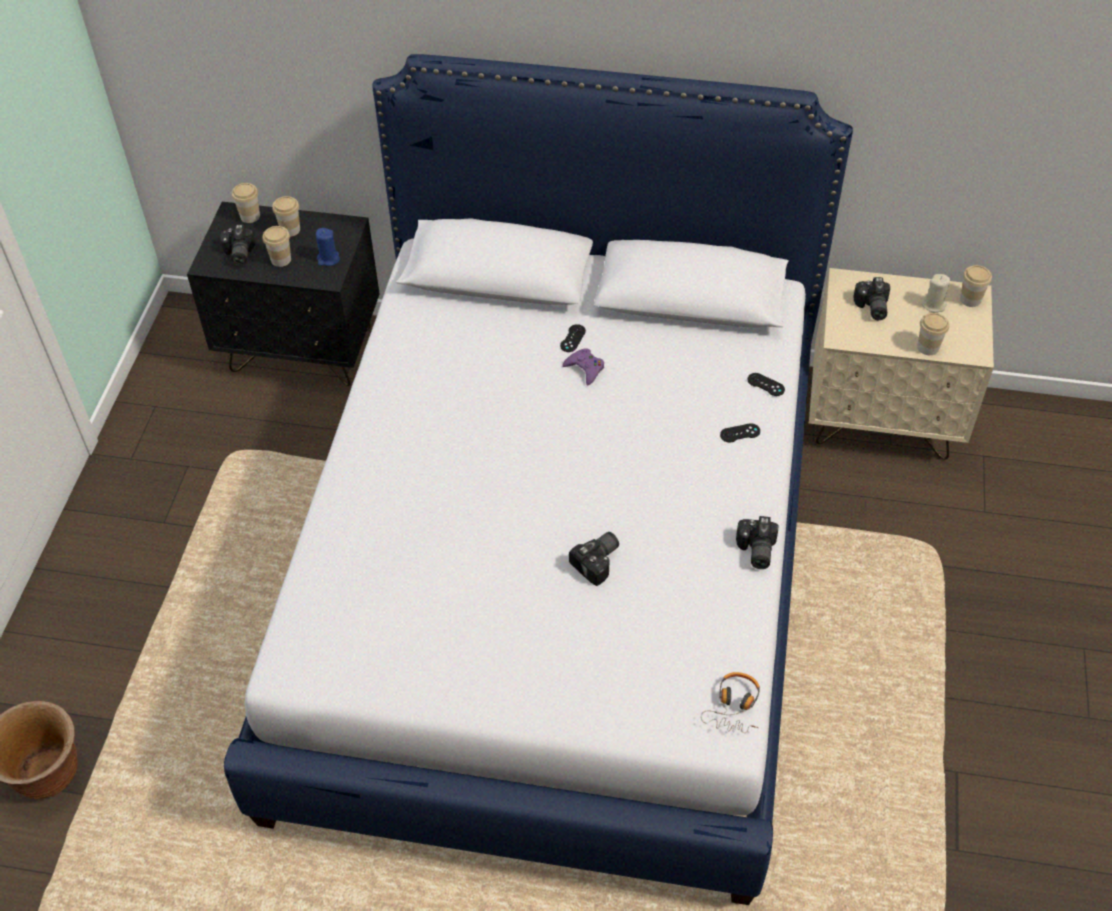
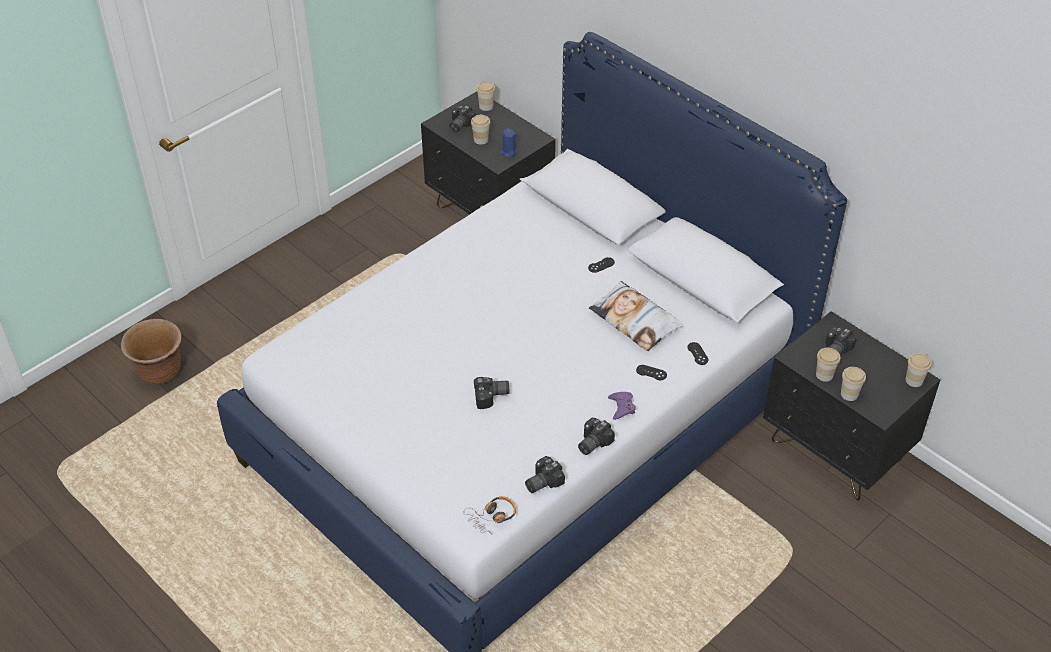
camera: 35 degrees right, 5 degrees down
(290, 230) = (502, 125): cup -> cup (824, 375)
(585, 369) = (591, 286): purple game controller -> purple game controller (622, 407)
(668, 383) = (635, 321): none -> pillow
(745, 629) = (541, 481): none -> camera
(882, 420) = (836, 451): beige nightstand -> black nightstand
(934, 305) = (882, 370): beige candle -> none

